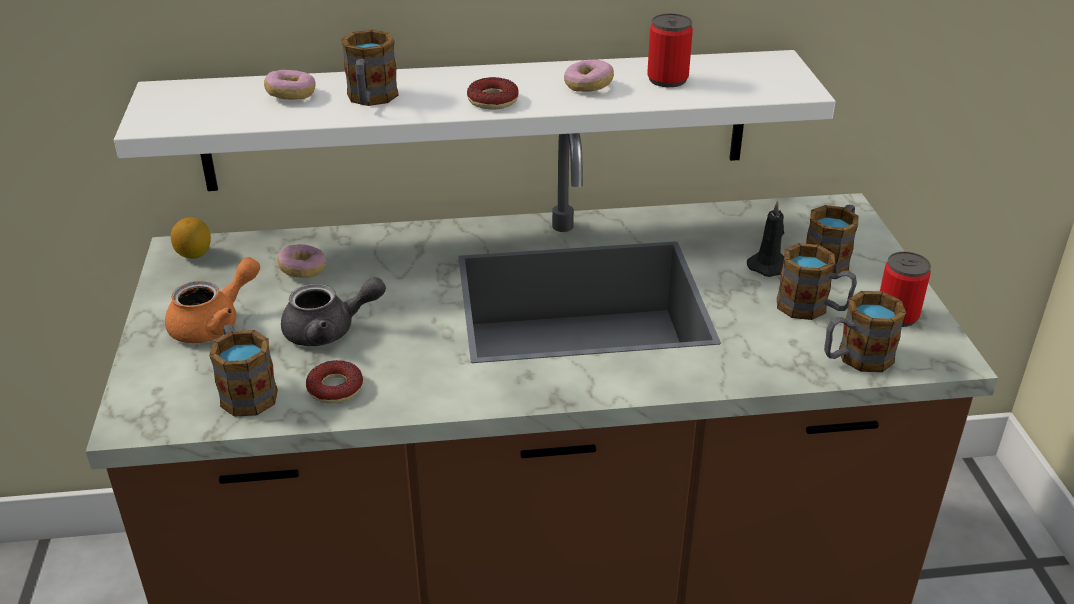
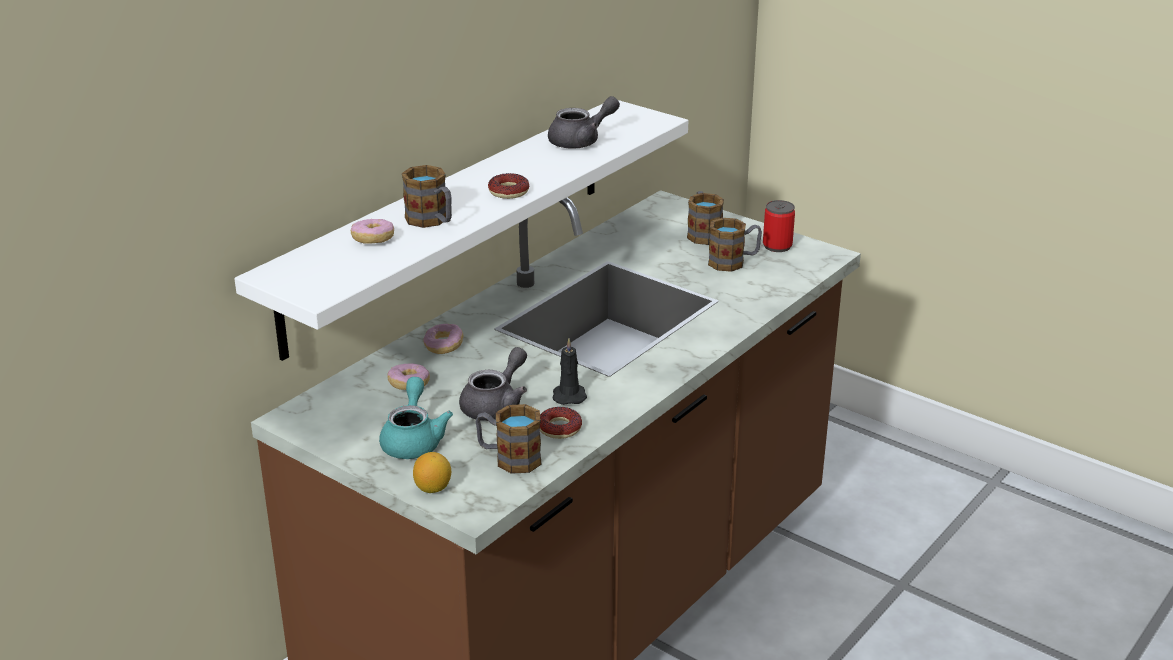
camera: 45 degrees left, 5 degrees down
(194, 254) = (310, 414): lemon -> lemon (433, 488)
(215, 323) = (413, 440): orange teapot -> turquoise teapot
(588, 86) = (545, 162): donut -> donut (443, 346)
(667, 79) = (581, 141): can -> grey teapot
(769, 266) = (677, 251): black candle -> black candle (569, 395)
(855, 358) = (790, 275): mug -> none

